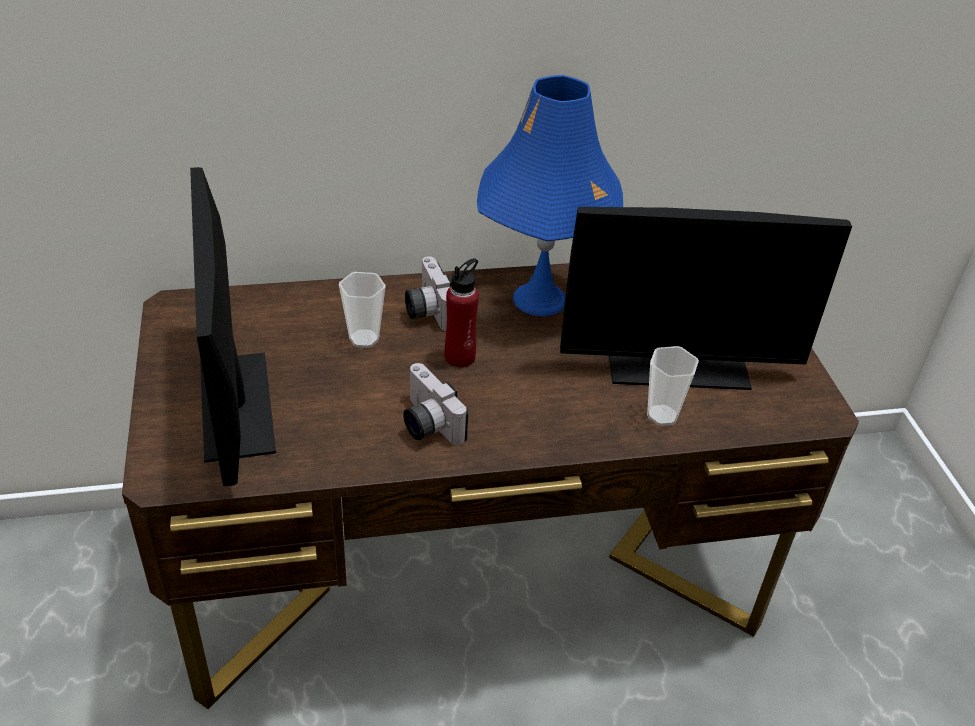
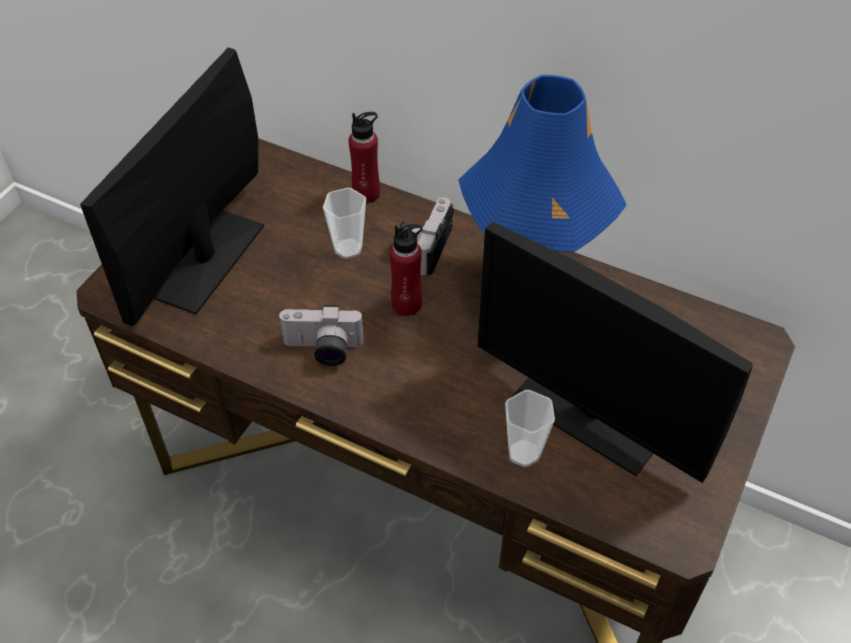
camera: 40 degrees right, 10 degrees up
(334, 292) = (366, 194): none -> red bottle
(426, 424) = (322, 350): camera -> camera turned 90 degrees counterclockwise

